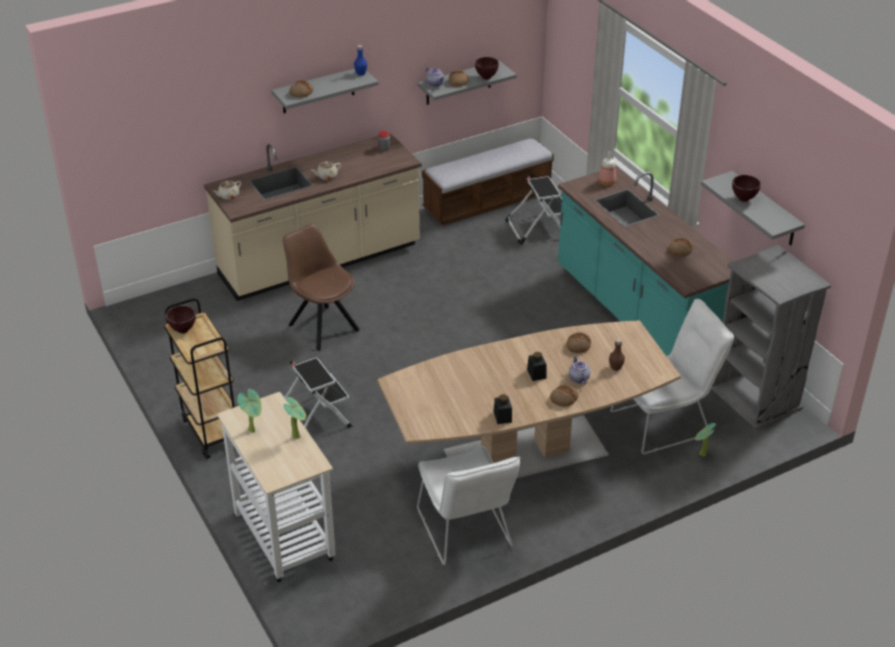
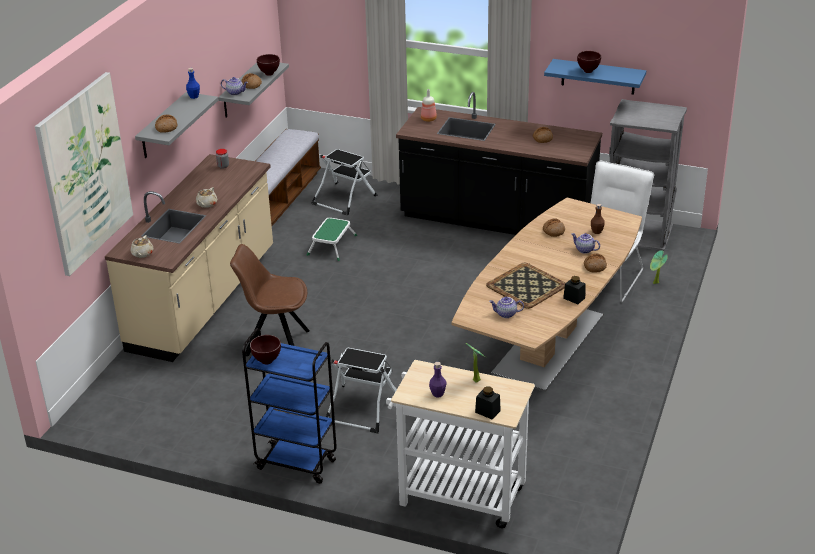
camera: 40 degrees left, 5 degrees down
(189, 106) = (85, 173): none -> picture
(209, 433) = (295, 465): brown cart -> blue cart
(253, 430) = (437, 394): potted plant -> purple bottle
(427, 398) = (506, 314): none -> teapot
(466, 533) = (583, 415): white chair -> none
(472, 265) = (331, 245): none -> green step ladder
(480, 383) = (526, 286): none -> tray
(536, 374) = (554, 261): black jar -> black jar (487, 411)
(638, 316) = (497, 222): turquoise counter -> black counter
(765, 210) = (598, 77): grey shelf -> blue shelf

